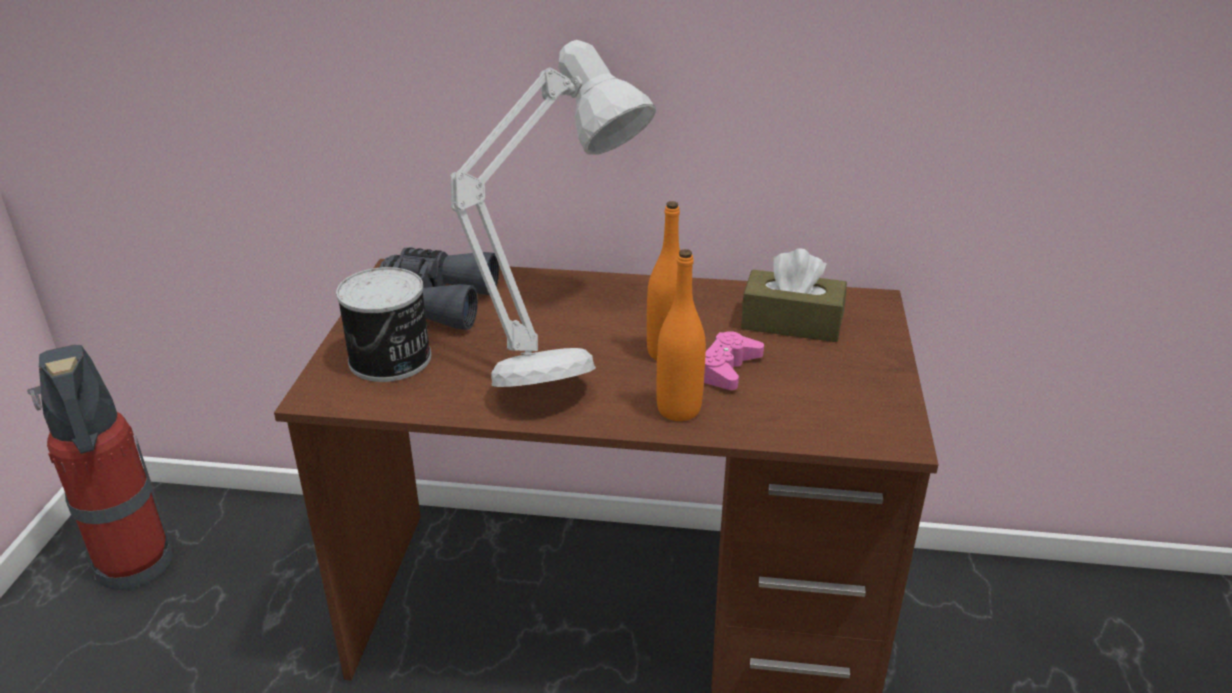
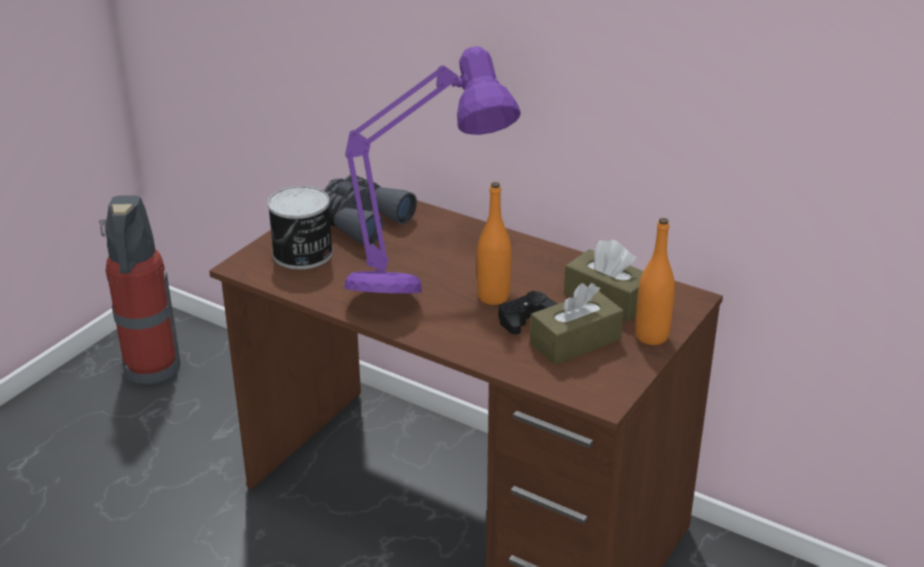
camera: 25 degrees right, 0 degrees up
(559, 344) = (422, 271): grey table lamp -> purple table lamp
(678, 409) = (466, 337): orange bottle -> orange bottle (651, 336)
(727, 369) = (526, 319): pink game controller -> black game controller
(803, 379) = (575, 341): none -> brown tissue box

